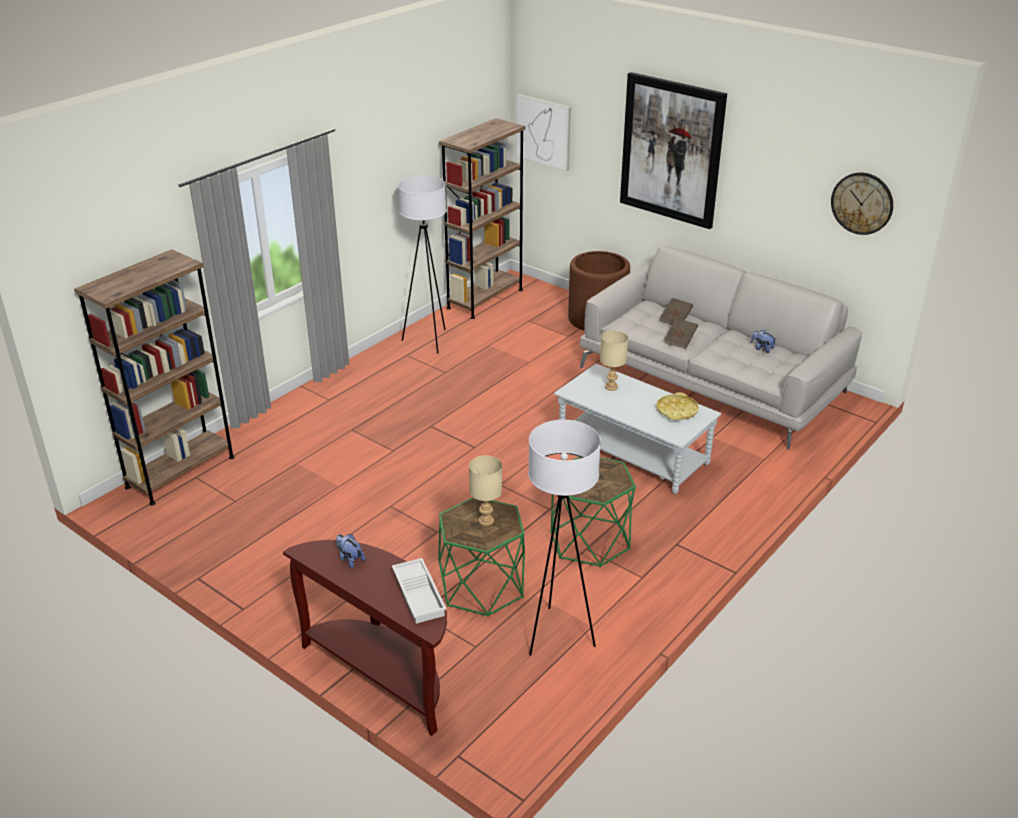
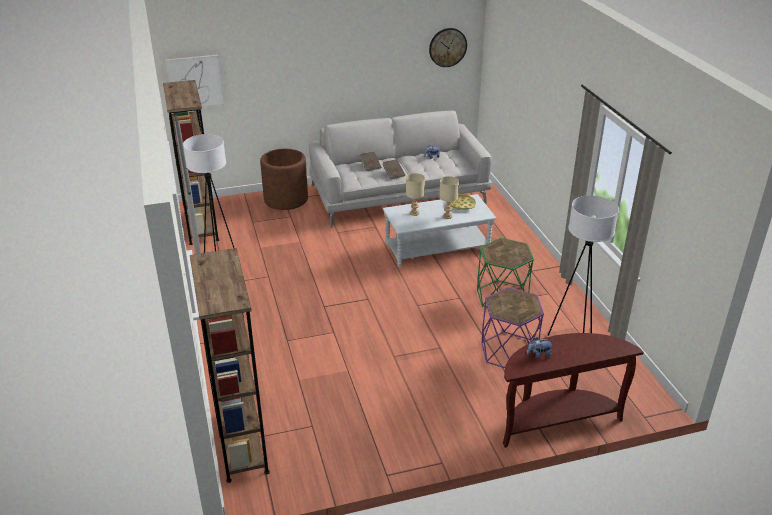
camera: 55 degrees left, 0 degrees up
(420, 594) = (594, 340): white tray -> none
(482, 587) = (509, 351): green side table -> purple side table
(485, 521) = (514, 303): beige table lamp -> beige table lamp (447, 216)
(671, 150) = (311, 58): picture -> none

